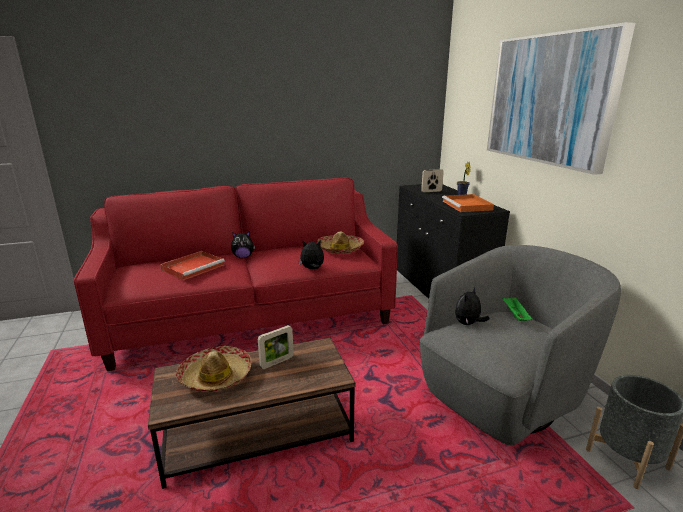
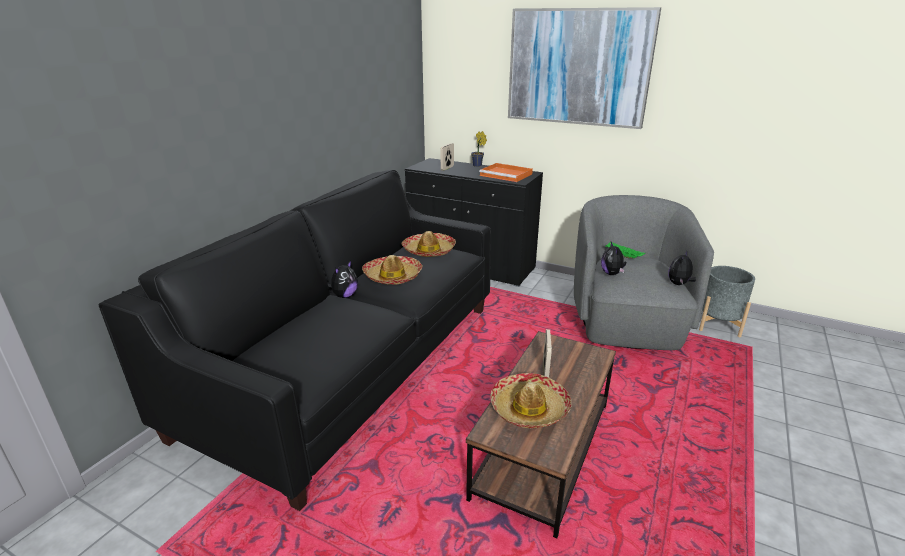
camera: 45 degrees left, 5 degrees up
(194, 267) = (329, 326): red tray -> none
(250, 316) = (352, 367): red sofa -> black sofa
(283, 255) = (393, 276): none -> hat
(312, 269) = (444, 278): plush toy -> plush toy (679, 284)

